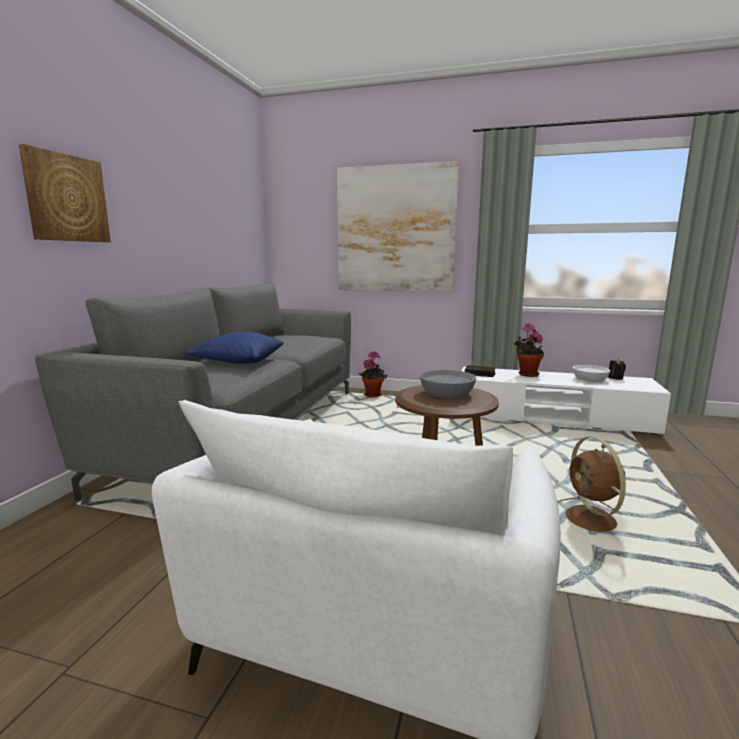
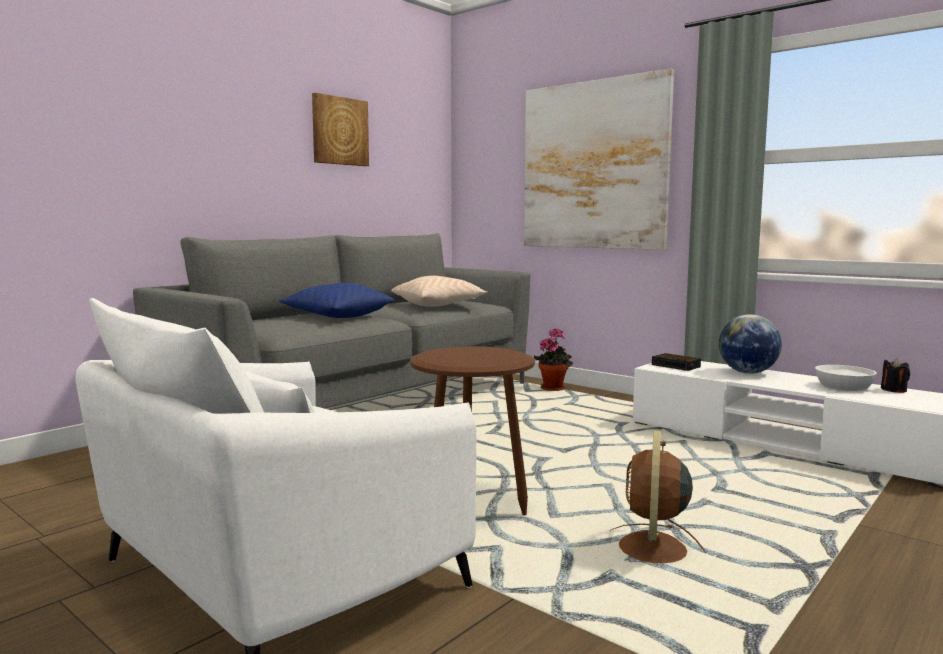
camera: 25 degrees right, 5 degrees down
(66, 198) = (183, 143): picture -> picture (339, 131)
(298, 342) = (439, 305): none -> beige pillow
(446, 393) = (478, 354): grey bowl -> none
(526, 374) = (747, 372): potted plant -> globe

